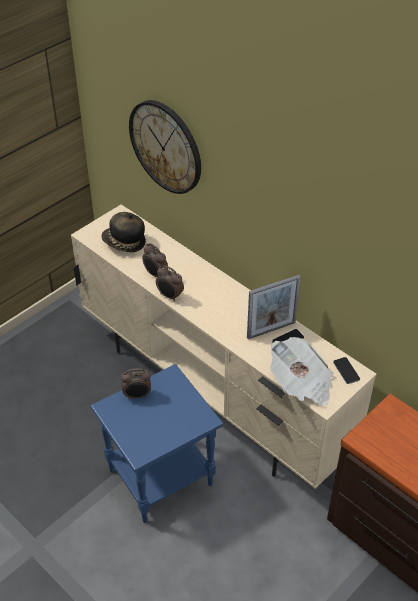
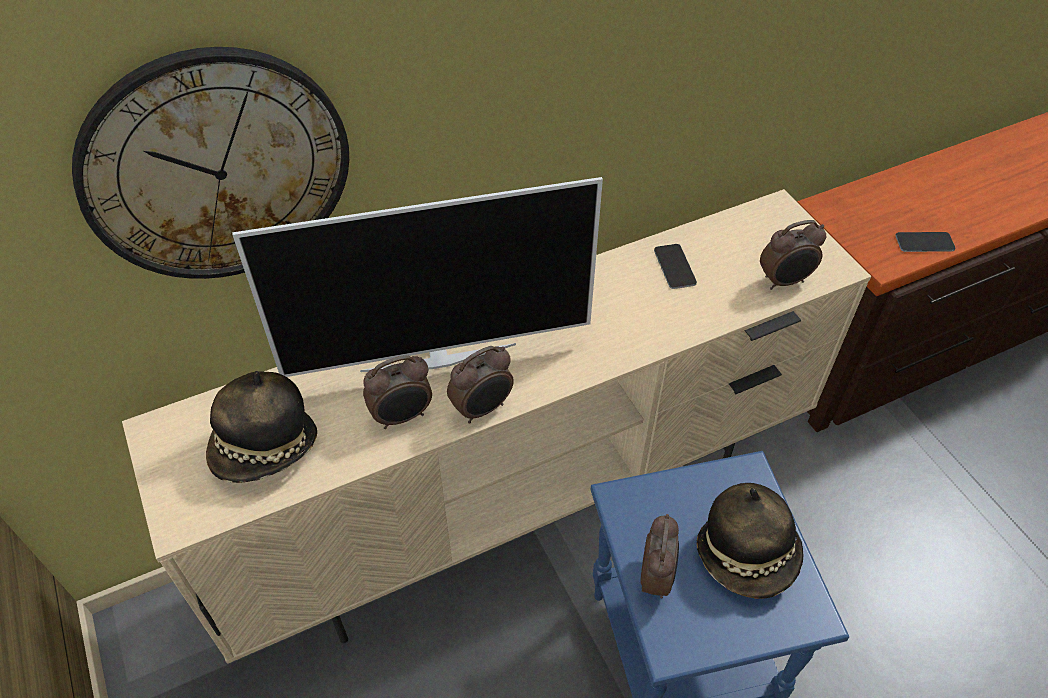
camera: 70 degrees left, 5 degrees up
(161, 426) = (748, 555): none -> hat
(191, 275) = (438, 356): none -> television
(271, 330) = (643, 281): picture frame -> none
(301, 384) = (784, 281): newspaper -> alarm clock
(346, 370) = (769, 219): phone -> phone (924, 242)

